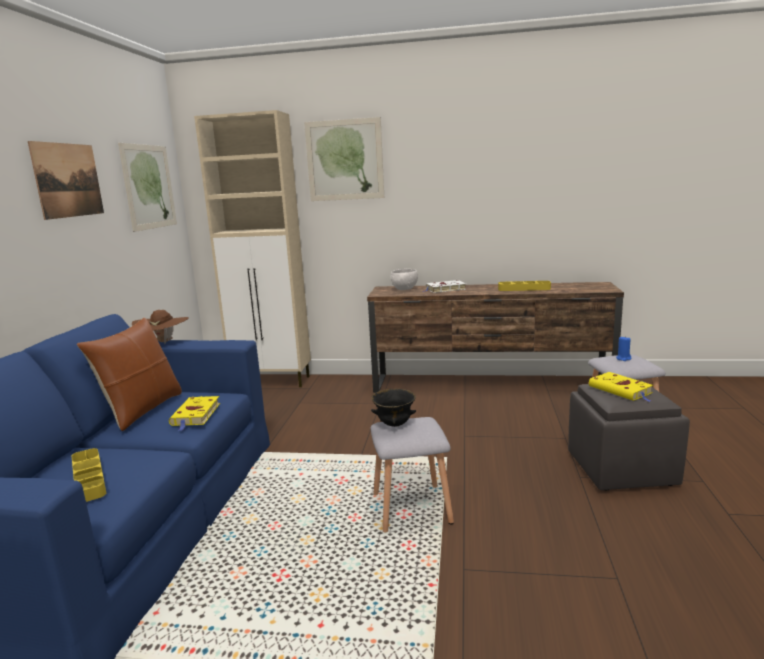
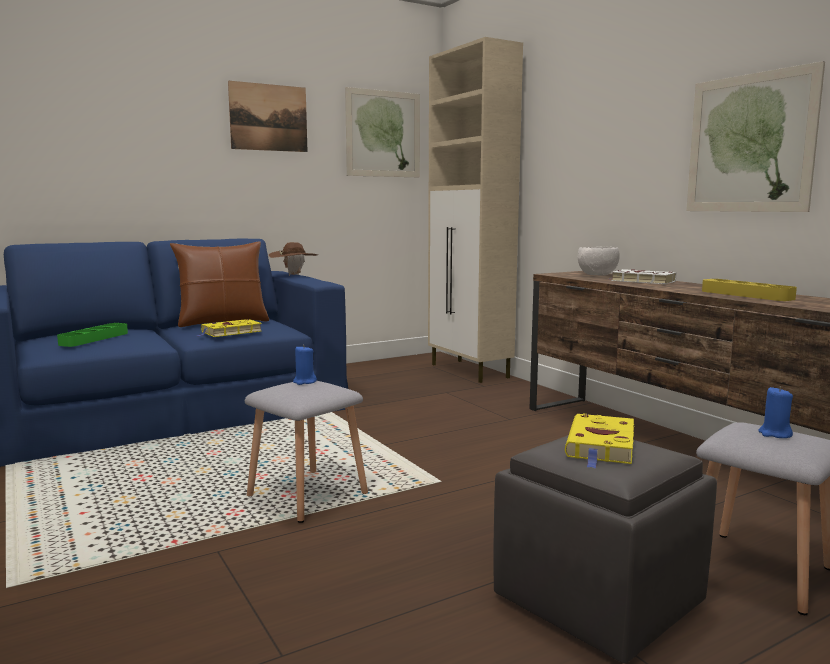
camera: 50 degrees right, 5 degrees down
(89, 479) = (94, 339): yellow tray -> green tray
(344, 160) = (571, 95): picture -> picture (749, 143)
(394, 425) = (304, 382): black bowl -> blue candle

